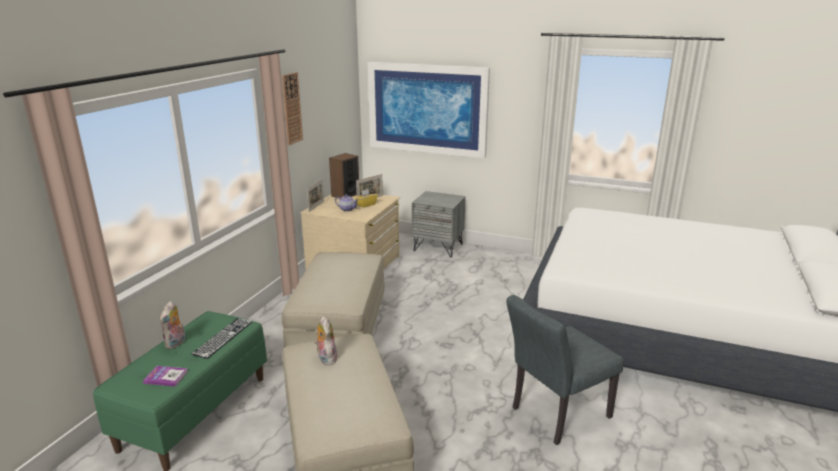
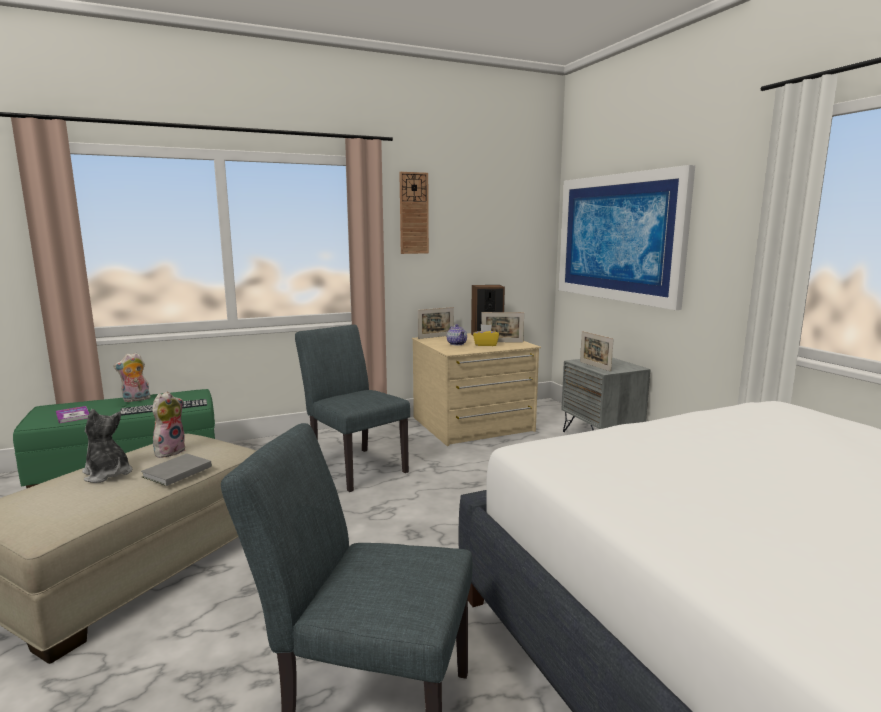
camera: 45 degrees right, 10 degrees down
(332, 387) = (107, 474): none -> plush toy
(339, 325) = (354, 466): beige ottoman -> grey chair
(367, 365) = (175, 472): none -> grey book
(437, 202) = (595, 366): none -> picture frame

